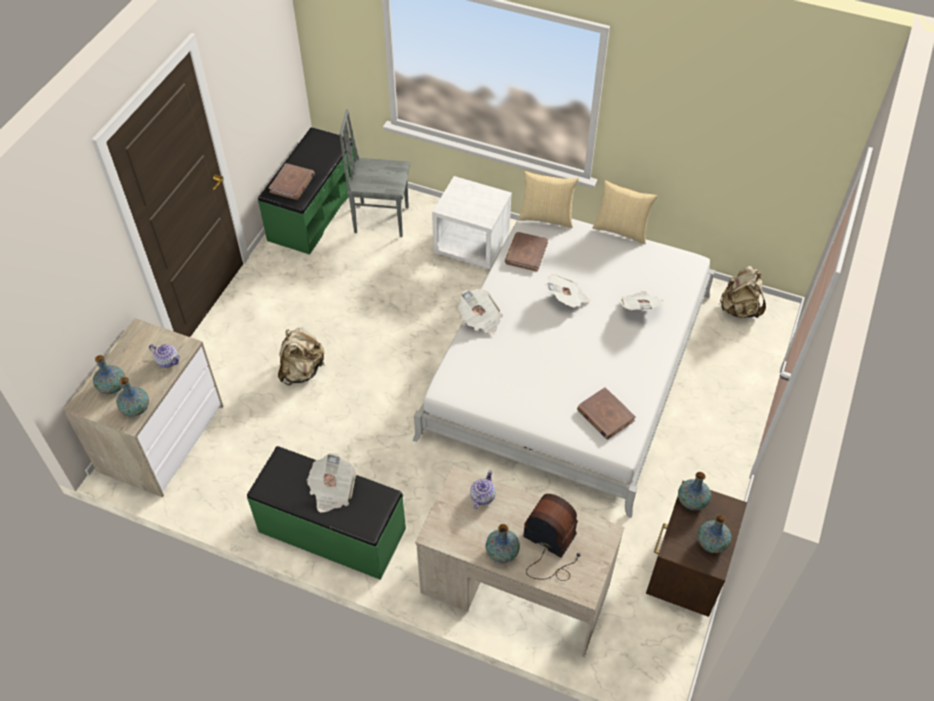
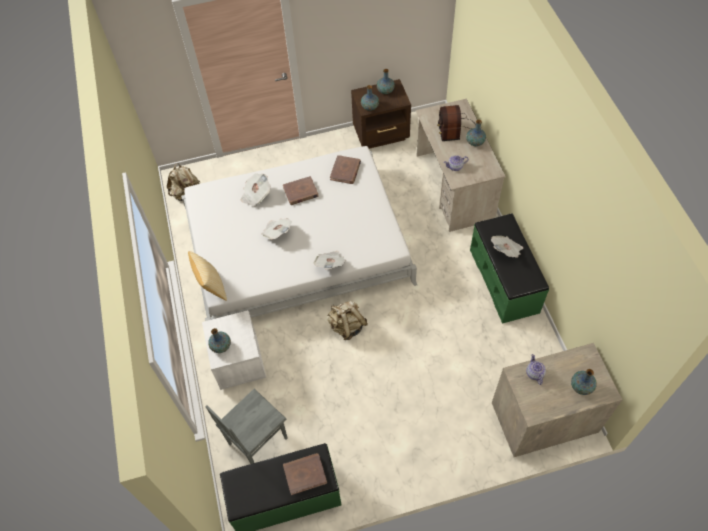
camera: 125 degrees left, 5 degrees up
(136, 409) = (579, 358): vase -> vase (221, 346)
(302, 370) = (426, 380): beige backpack -> beige backpack (347, 326)
(381, 219) = (257, 441): grey chair -> grey chair turned 75 degrees clockwise
(526, 253) = (254, 277): brown book -> brown book (300, 192)
(621, 230) = (192, 241): pillow -> none

